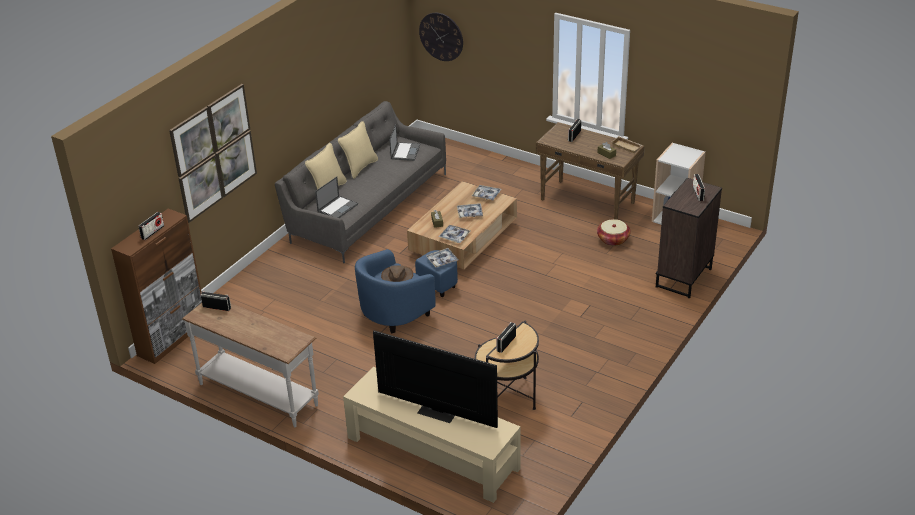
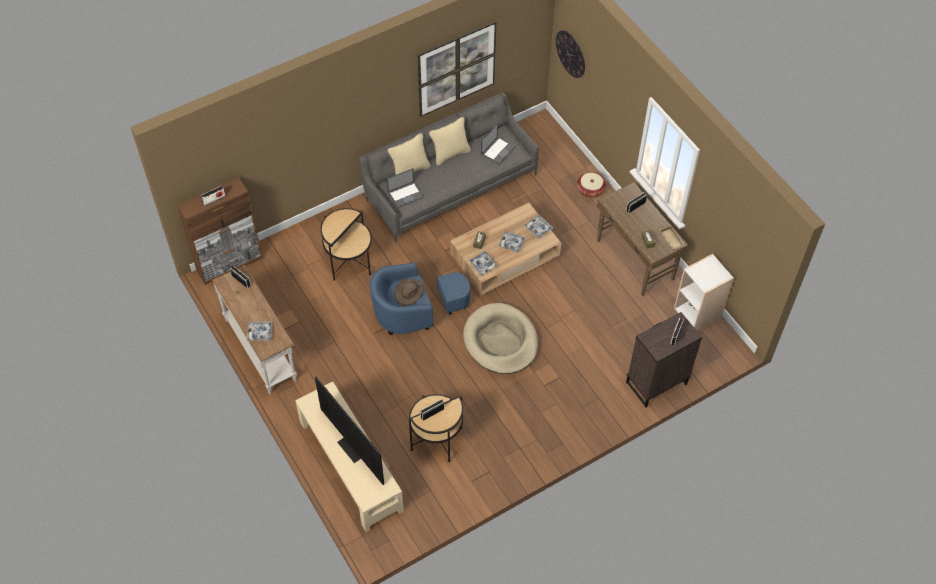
camera: 25 degrees right, 20 degrees up
(214, 152) = (293, 137): picture -> picture (456, 68)
(306, 293) = (349, 262): none -> side table
(442, 260) = (457, 287): tray -> tray (260, 333)
(510, 299) = (501, 341): none -> beige dog bed
(613, 239) = (627, 314): basket -> basket (590, 190)

